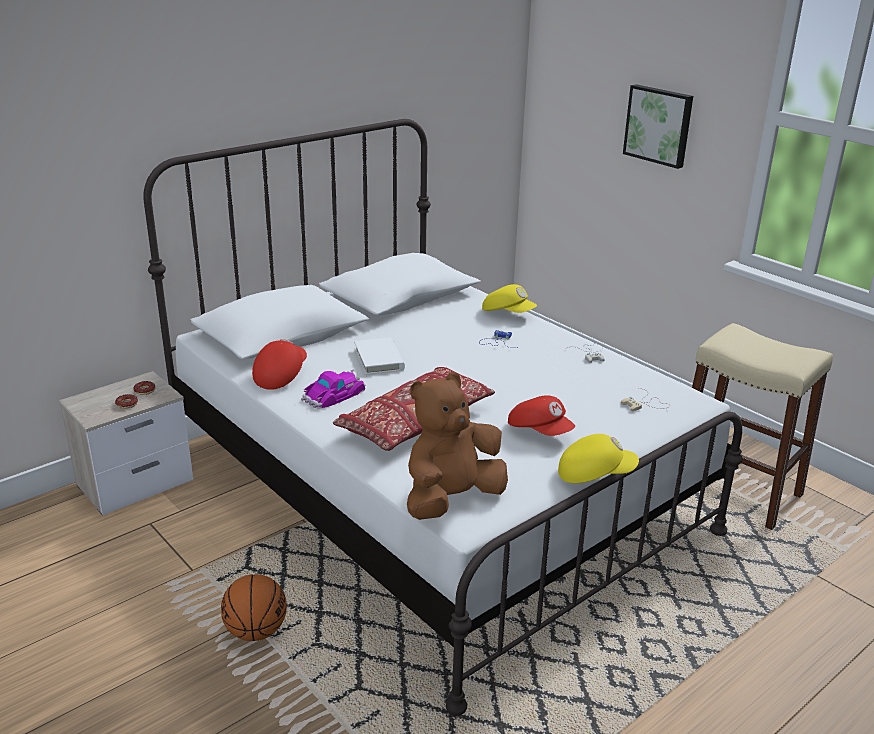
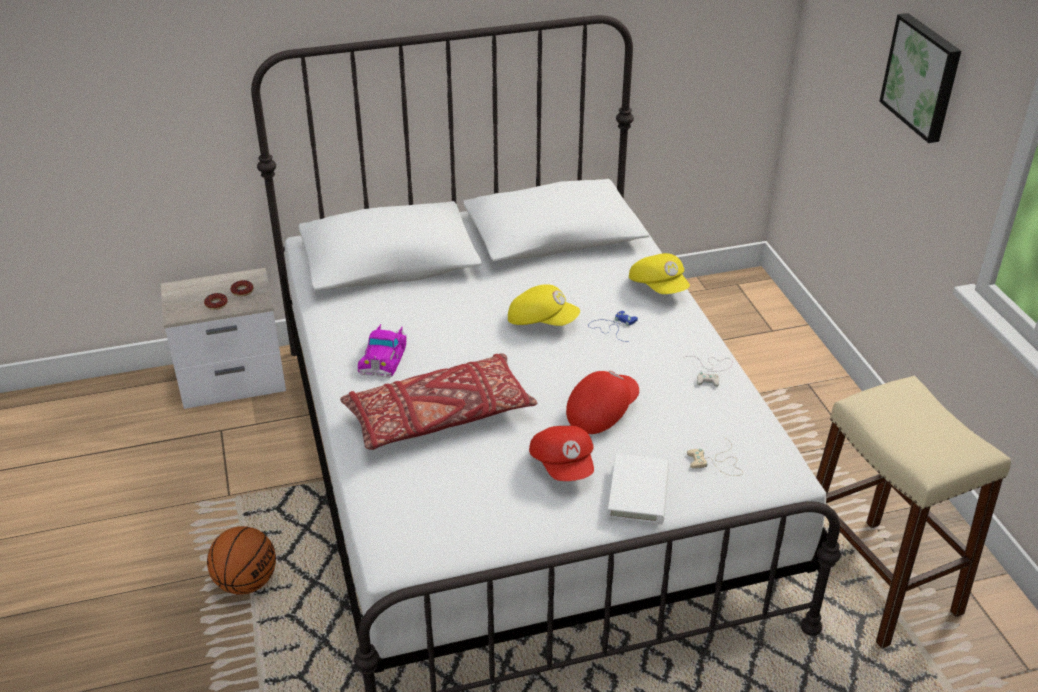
camera: 25 degrees right, 10 degrees up
(280, 375) = (348, 317): red cap -> red cap (601, 412)
(334, 394) = (383, 356): toy car -> toy car turned 120 degrees clockwise
(379, 359) = (463, 320): white book -> white book (638, 493)
(451, 499) = (403, 525): brown plush toy -> none
(594, 474) = (575, 541): yellow cap -> yellow cap (542, 321)

